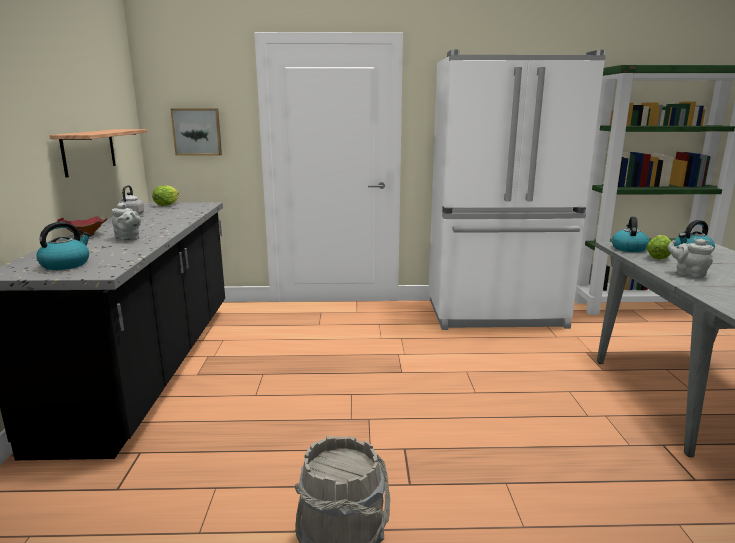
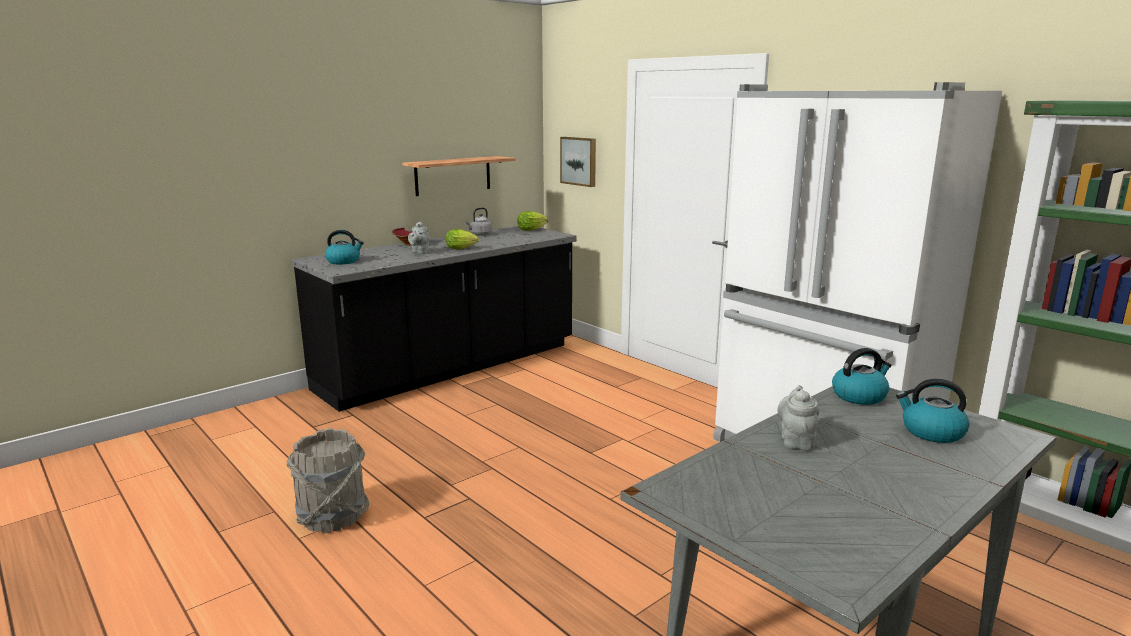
camera: 50 degrees right, 0 degrees up
(658, 257) = (853, 416): lettuce -> lettuce (462, 249)

